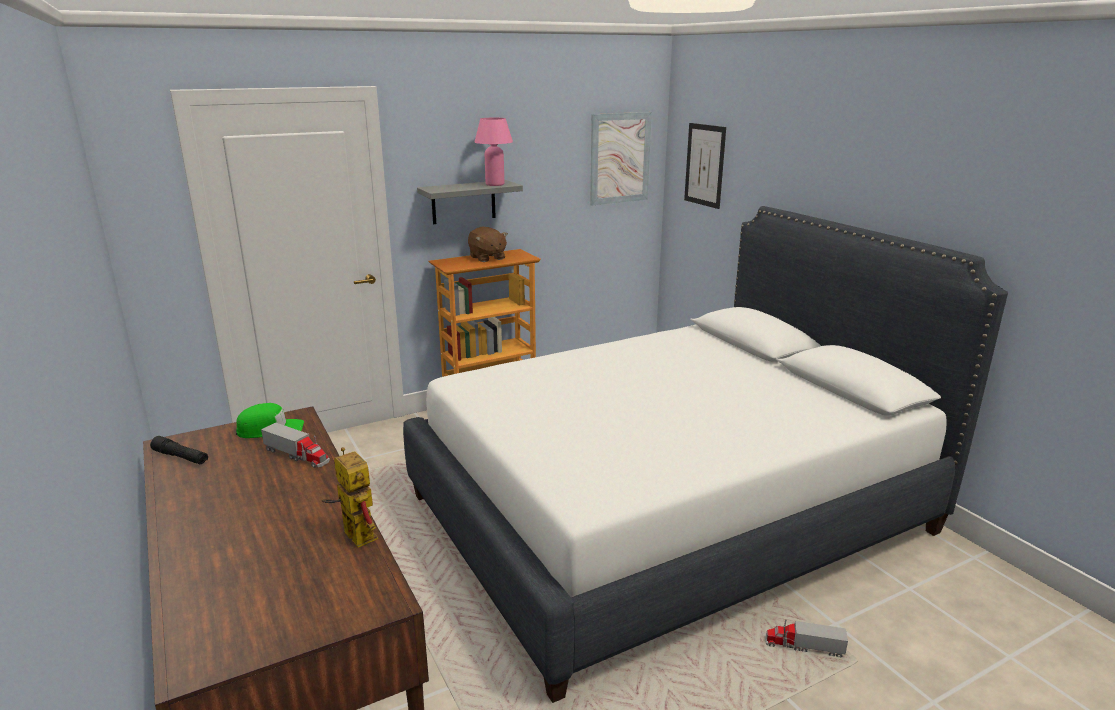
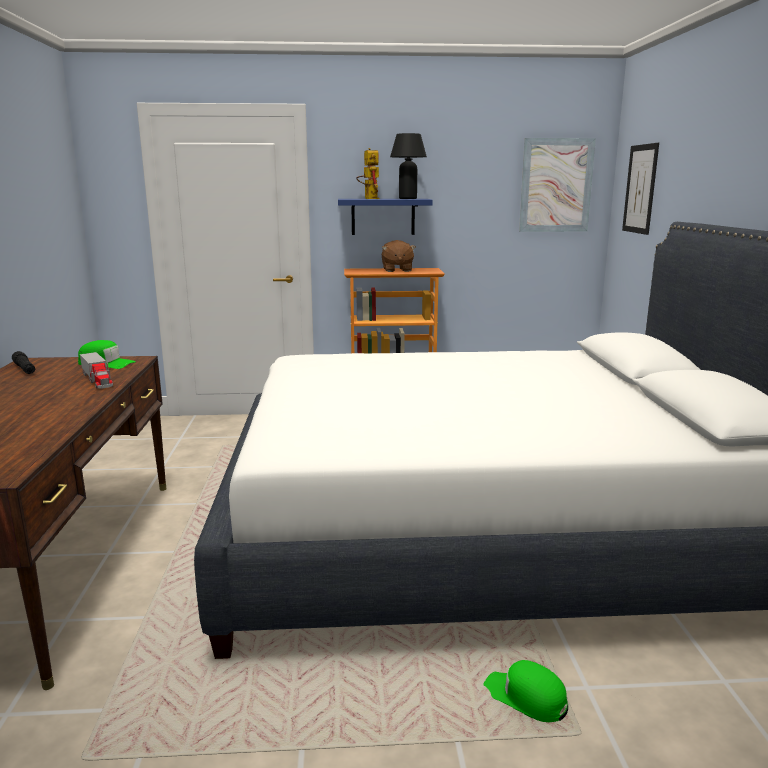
camera: 25 degrees right, 5 degrees down
(353, 533) = (55, 430): toy robot -> toy robot (369, 198)
(463, 202) = (383, 216): grey shelf -> blue shelf
(495, 184) = (407, 198): pink table lamp -> black table lamp
(803, 646) = (525, 697): toy truck -> green cap

